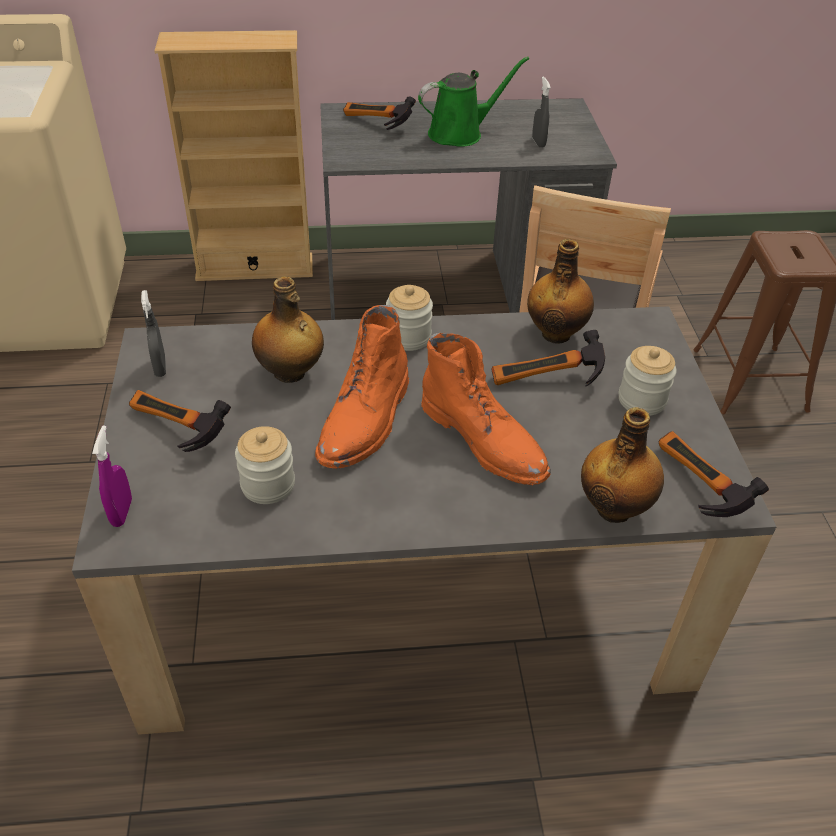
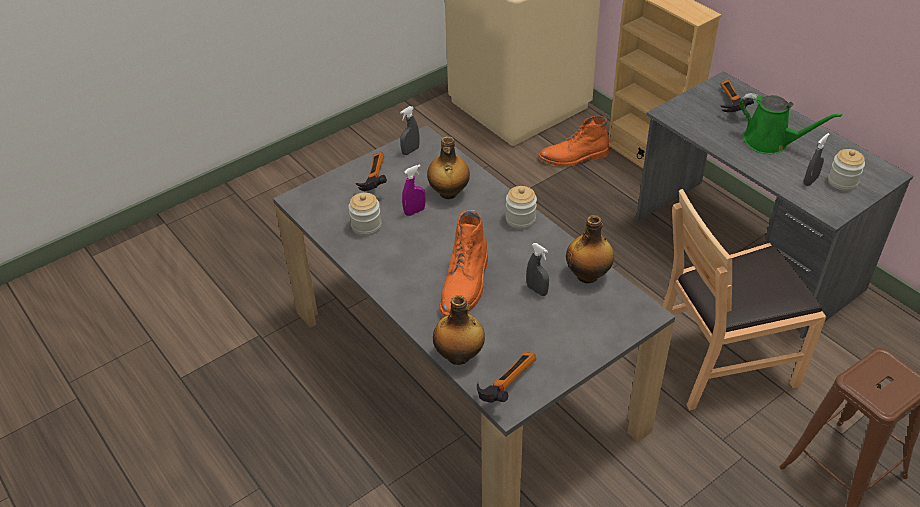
camera: 60 degrees right, 0 degrees up
(122, 512) = (313, 193): purple spray bottle -> purple spray bottle (414, 211)
(366, 421) = (439, 236): orange boot -> orange boot (573, 157)
(547, 383) = (537, 290): hammer -> grey spray bottle
(641, 400) = (562, 336): jar -> jar (842, 182)

